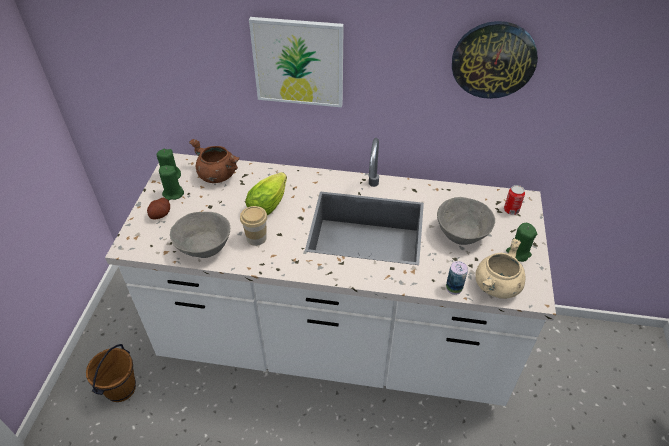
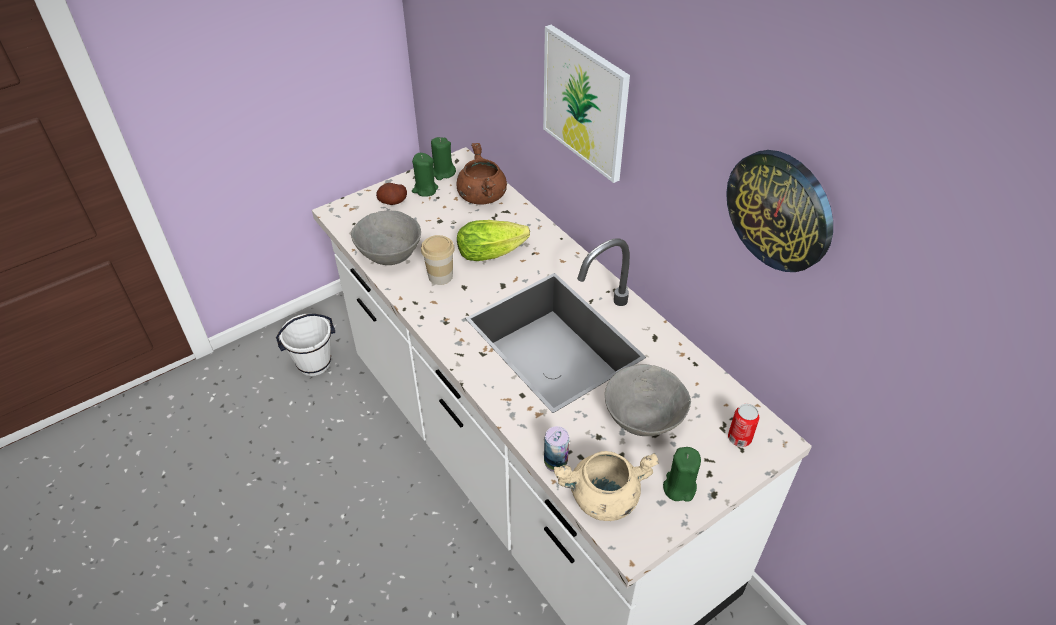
camera: 45 degrees right, 0 degrees up
(120, 389) = (314, 363): brown bucket -> white bucket

